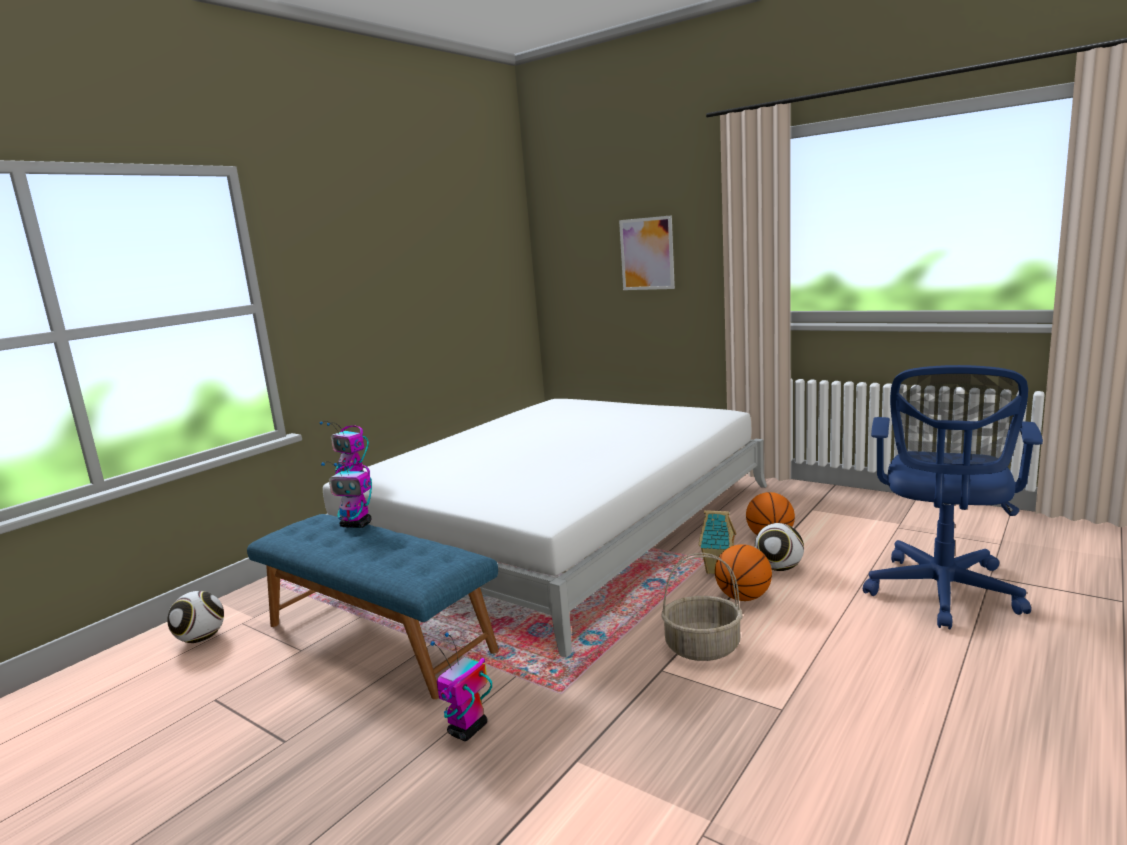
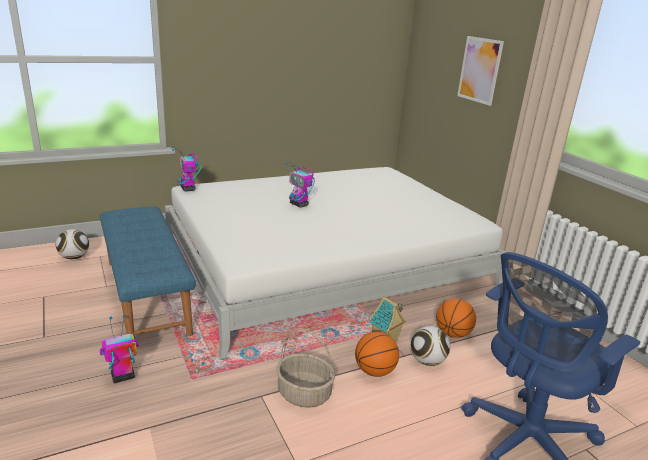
camera: 25 degrees right, 10 degrees up
(356, 525) = (156, 222): toy robot -> toy robot (299, 205)

